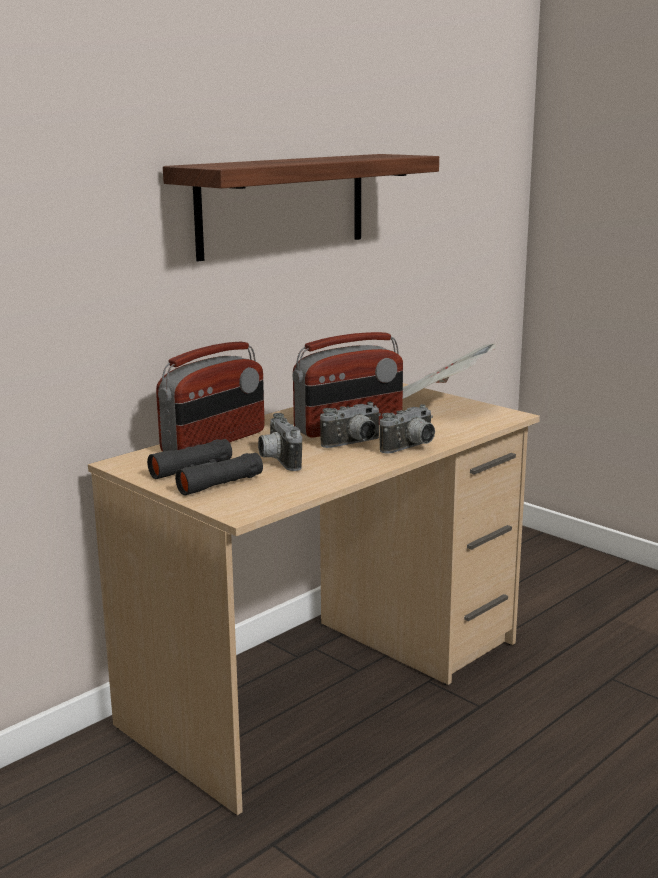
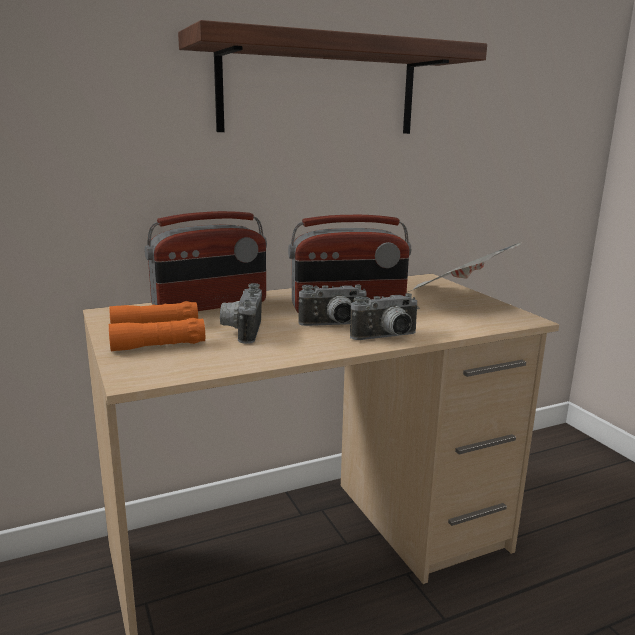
camera: 20 degrees right, 0 degrees up
(205, 477) = (157, 336): black binoculars -> orange binoculars

